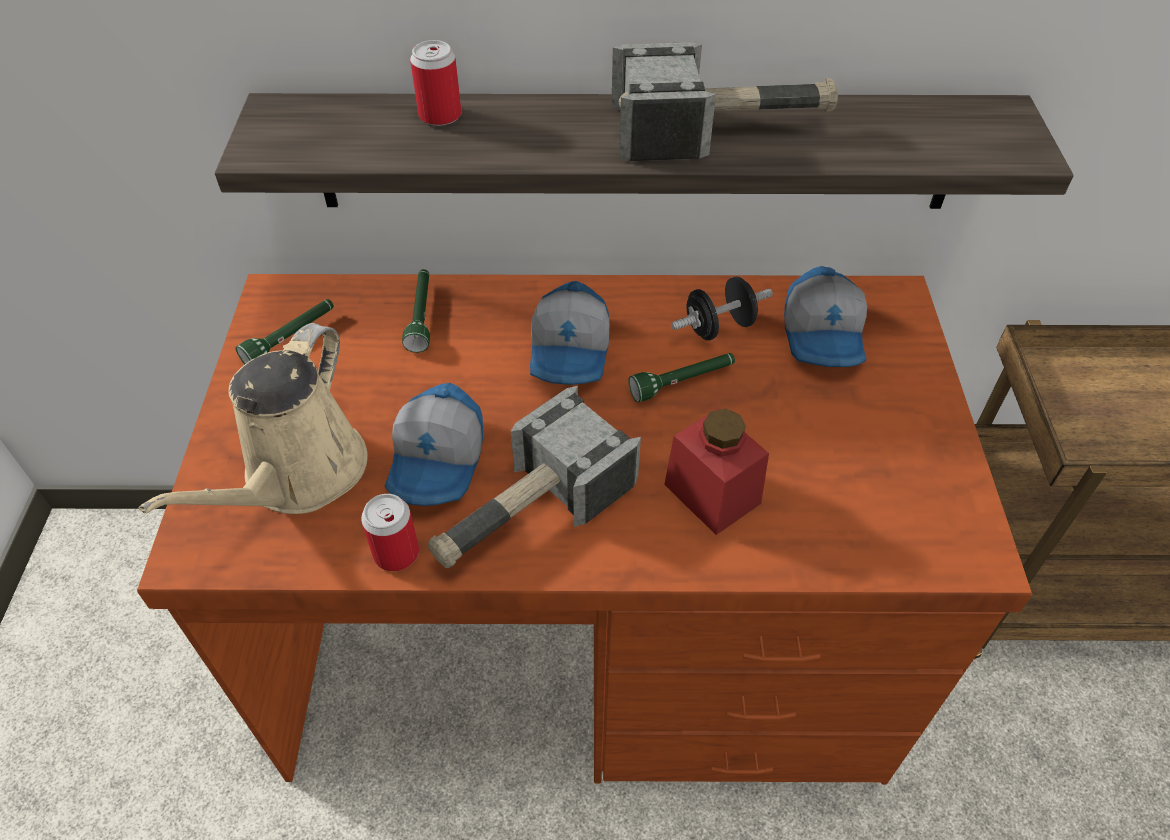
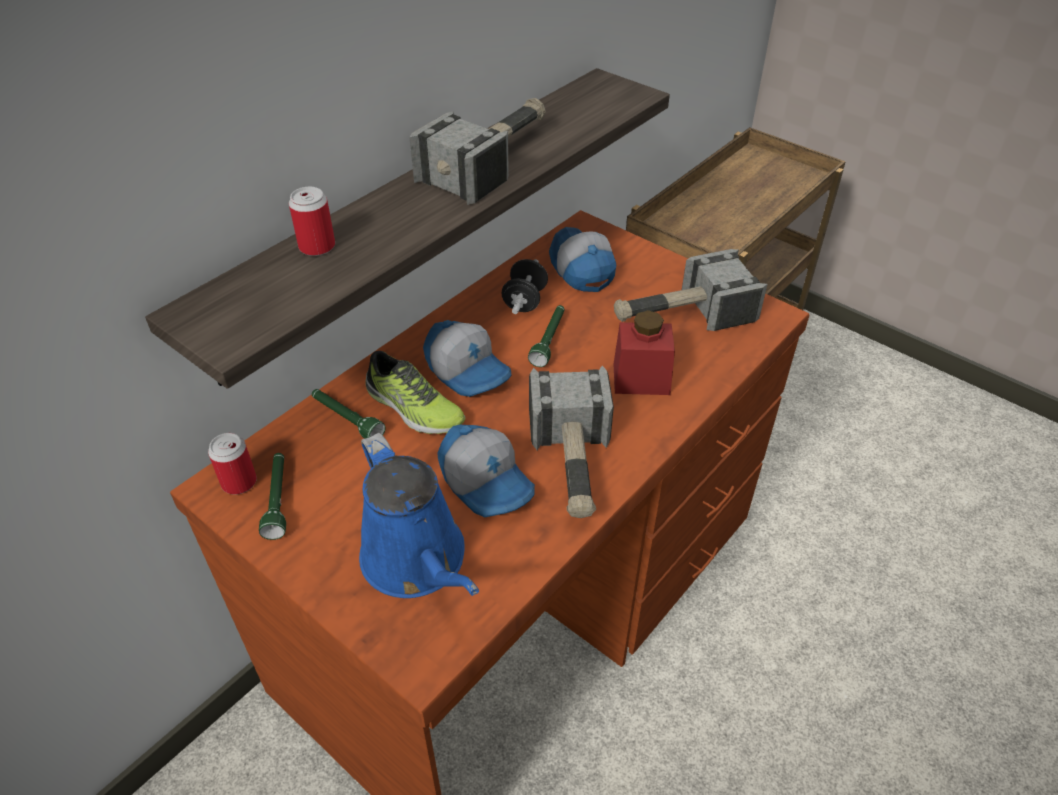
camera: 50 degrees left, 5 degrees down
(298, 476) = (418, 562): beige watering can -> blue watering can
(396, 553) = (540, 543): can -> can (239, 482)
(480, 348) = (413, 408): none -> shoe
(825, 336) = (580, 269): cap -> cap turned 150 degrees counterclockwise
(860, 467) = (681, 315): none -> hammer

